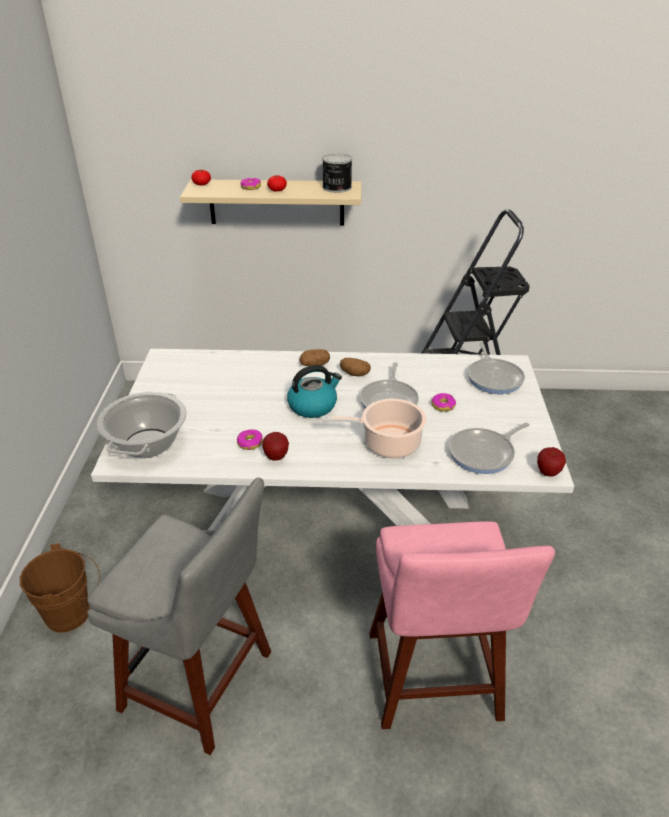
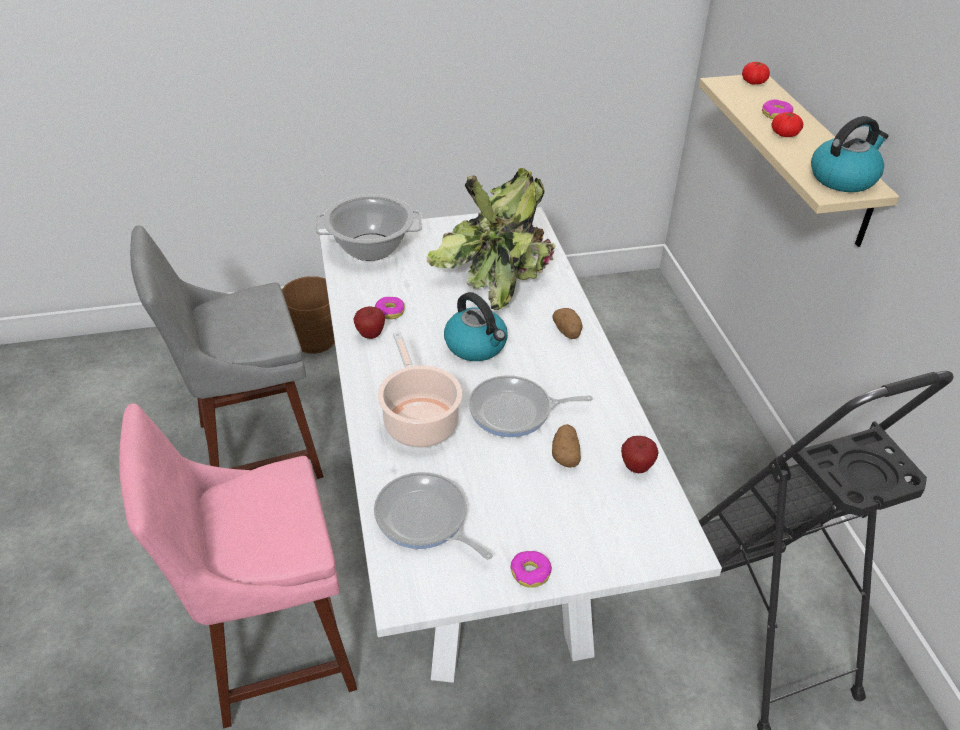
camera: 75 degrees right, 5 degrees up
(203, 684) = (251, 450): grey chair -> grey chair turned 60 degrees clockwise
(230, 382) = (498, 274): none -> potted plant
(336, 188) = (843, 178): can -> kettle
(354, 374) = (563, 370): potato -> potato (565, 455)
(443, 405) = (523, 467): donut -> donut (530, 573)
(494, 377) = (625, 522): frying pan -> none
(548, 473) = (398, 595): apple -> apple (636, 467)

